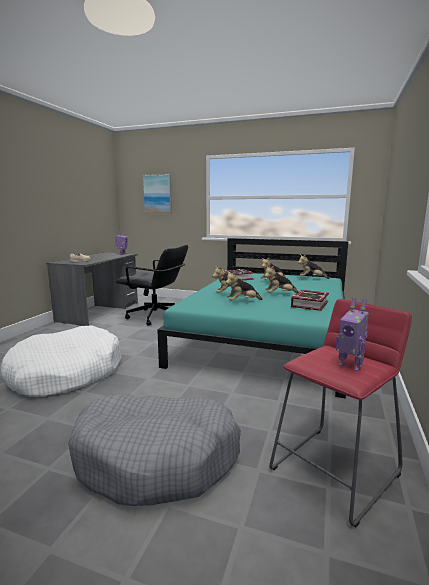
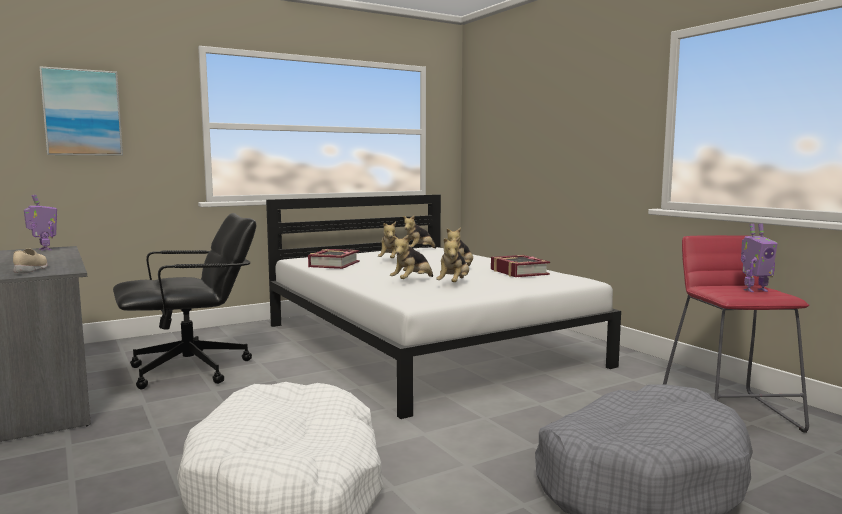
camera: 50 degrees left, 5 degrees down
(268, 337) = (425, 343): turquoise bed -> white bed

